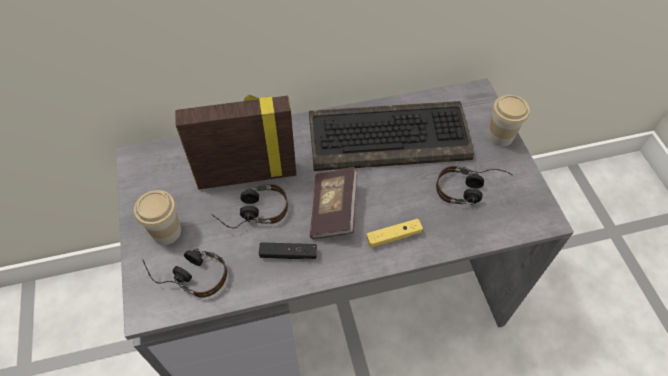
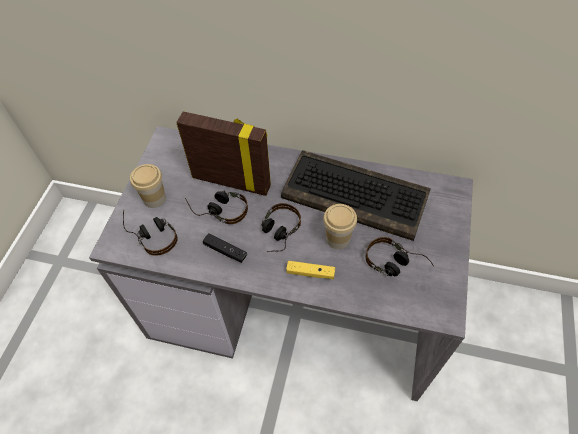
camera: 30 degrees right, 0 degrees up
(333, 211) = (277, 234): book -> headphones
(500, 136) = (451, 231): cup -> cup (338, 238)

